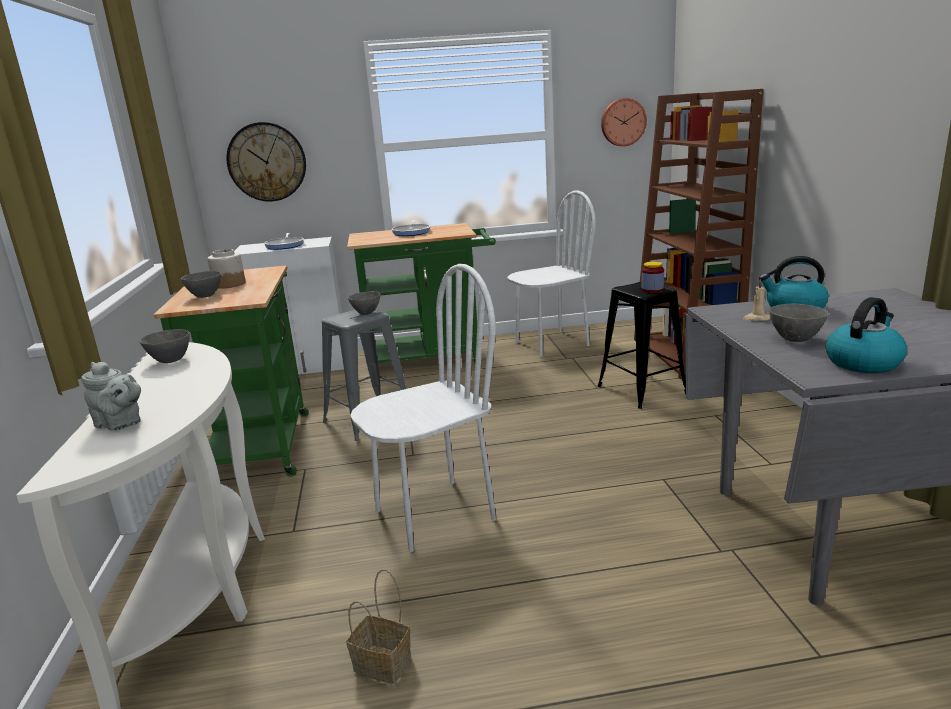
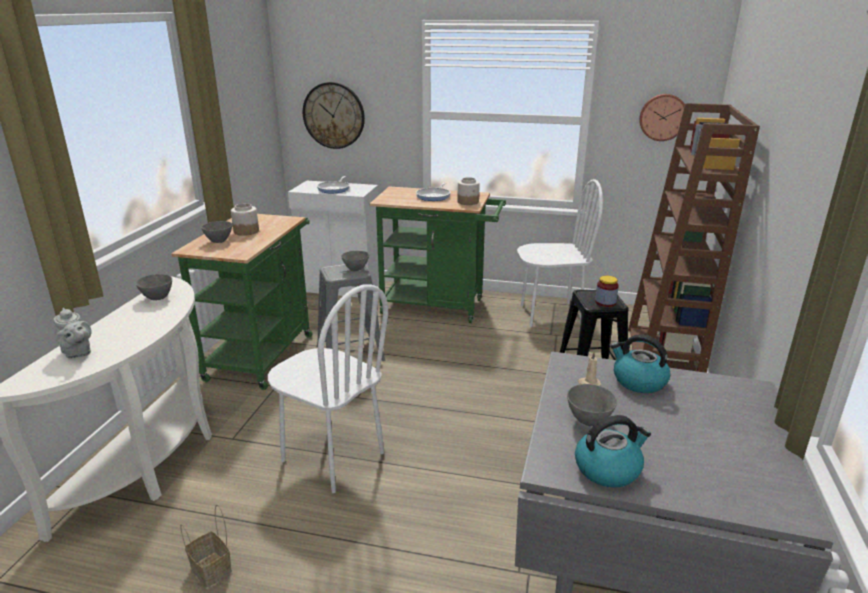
camera: 20 degrees right, 5 degrees up
(434, 514) = (332, 457): white chair -> white chair turned 45 degrees clockwise
(455, 231) = (468, 202): none -> jar

